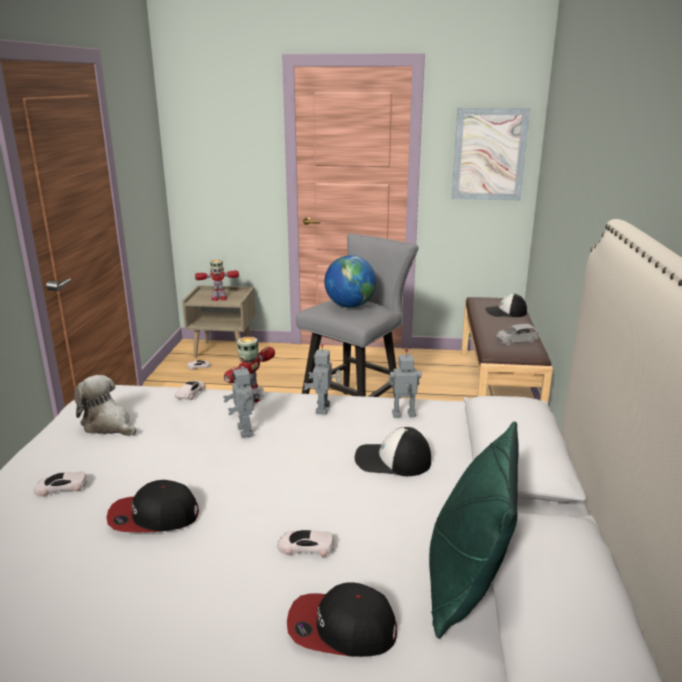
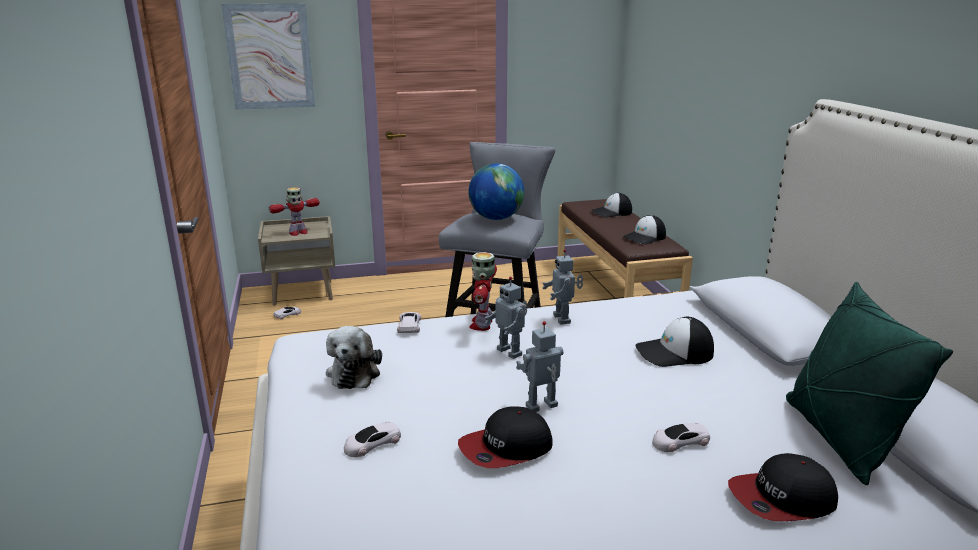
camera: 20 degrees left, 0 degrees up
(108, 425) = (354, 372): plush toy -> plush toy turned 105 degrees counterclockwise
(404, 415) = (642, 312): toy robot -> toy robot (542, 407)
(489, 154) = (575, 54): picture -> picture (270, 57)
(515, 341) = (644, 237): grey toy car -> cap

